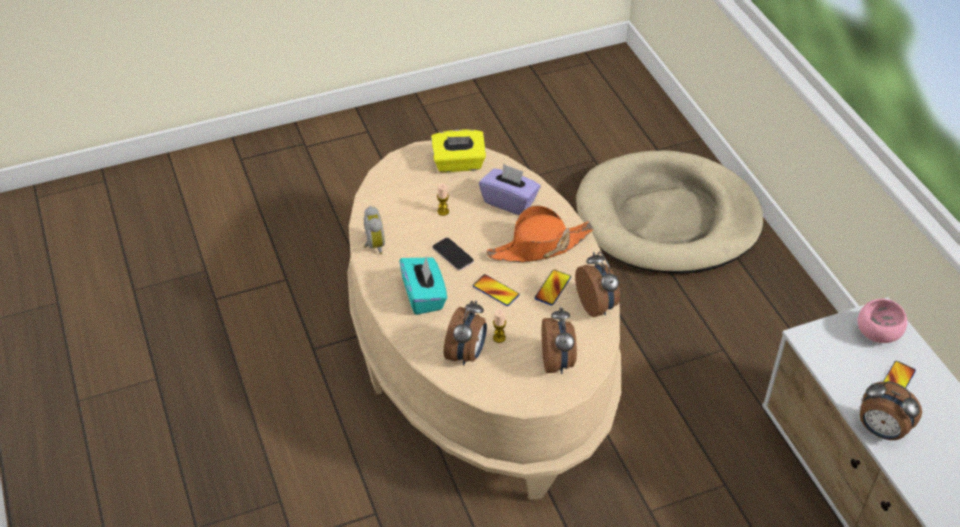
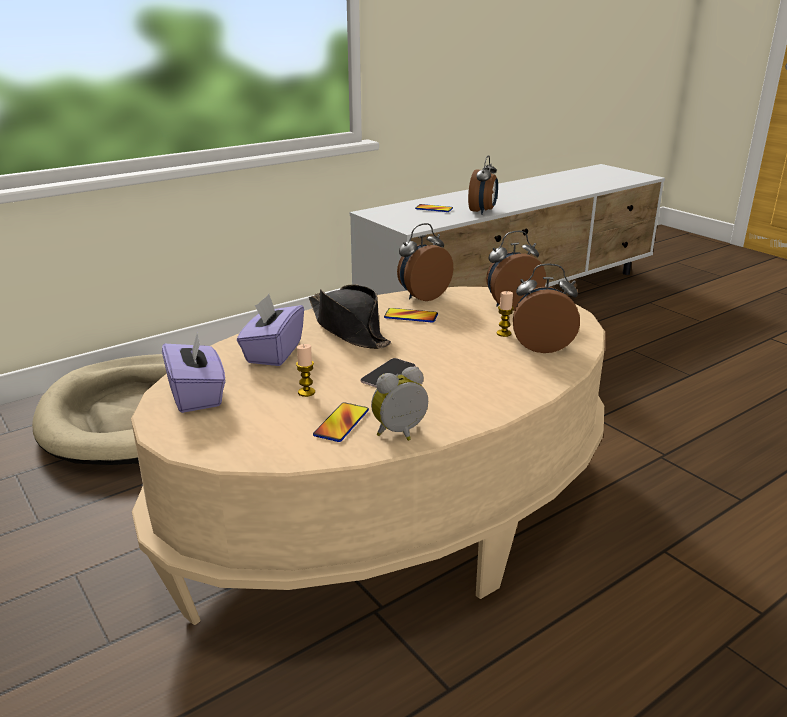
camera: 105 degrees left, 20 degrees down
(424, 296) = (474, 382): turquoise tissue box -> none
(458, 164) = (197, 395): yellow tissue box -> purple tissue box
(495, 291) = (435, 343): phone -> phone (341, 423)
(539, 246) = (348, 328): orange hat -> black hat
(879, 334) = (390, 213): pink bowl -> none

